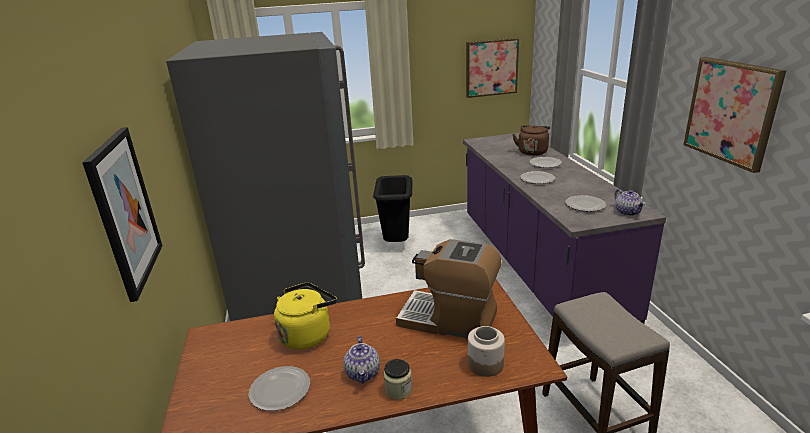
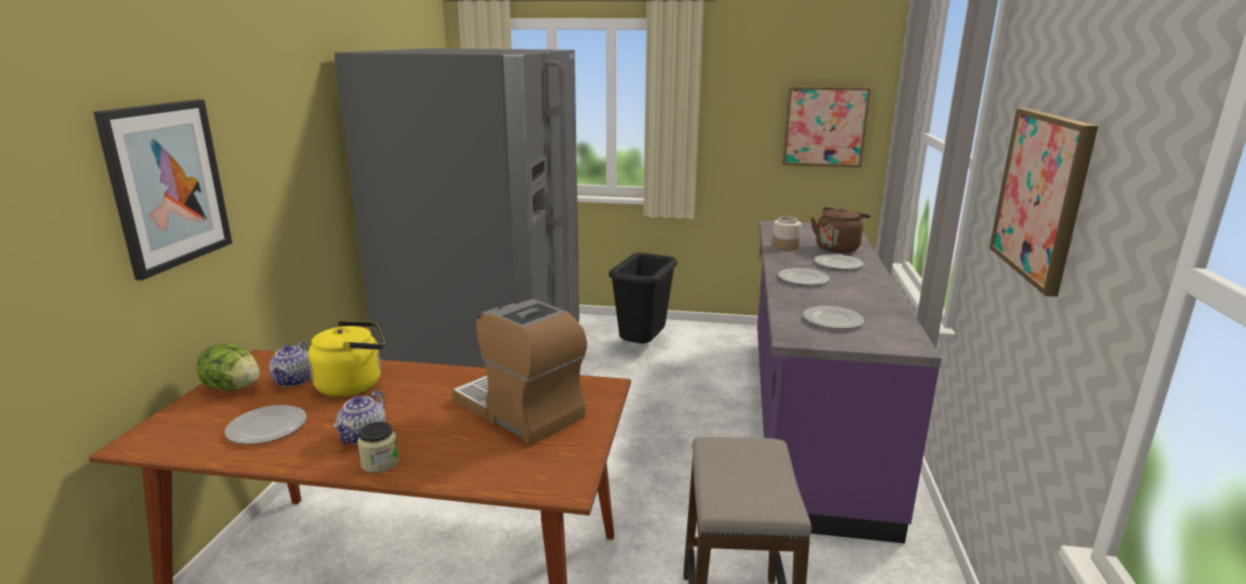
camera: 20 degrees right, 5 degrees down
(211, 366) = (233, 388): none -> lettuce
(486, 364) = (506, 467): jar -> jar (786, 246)
(628, 212) = (886, 340): teapot -> teapot (294, 380)

